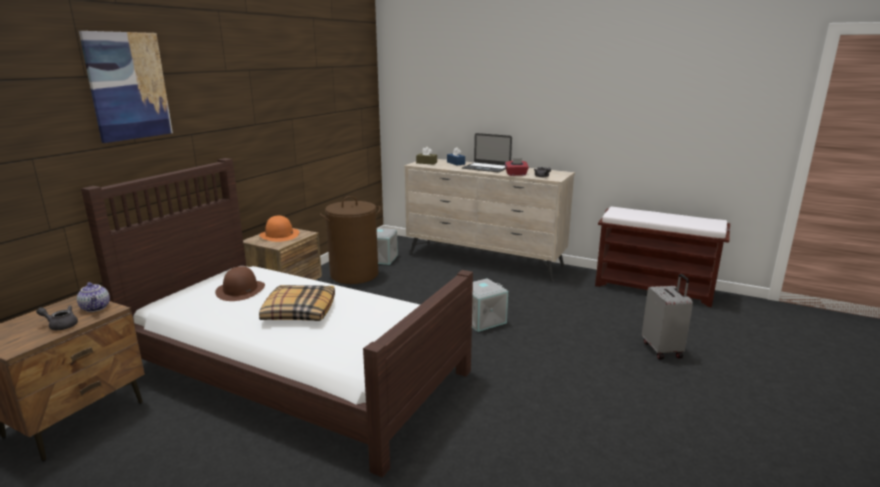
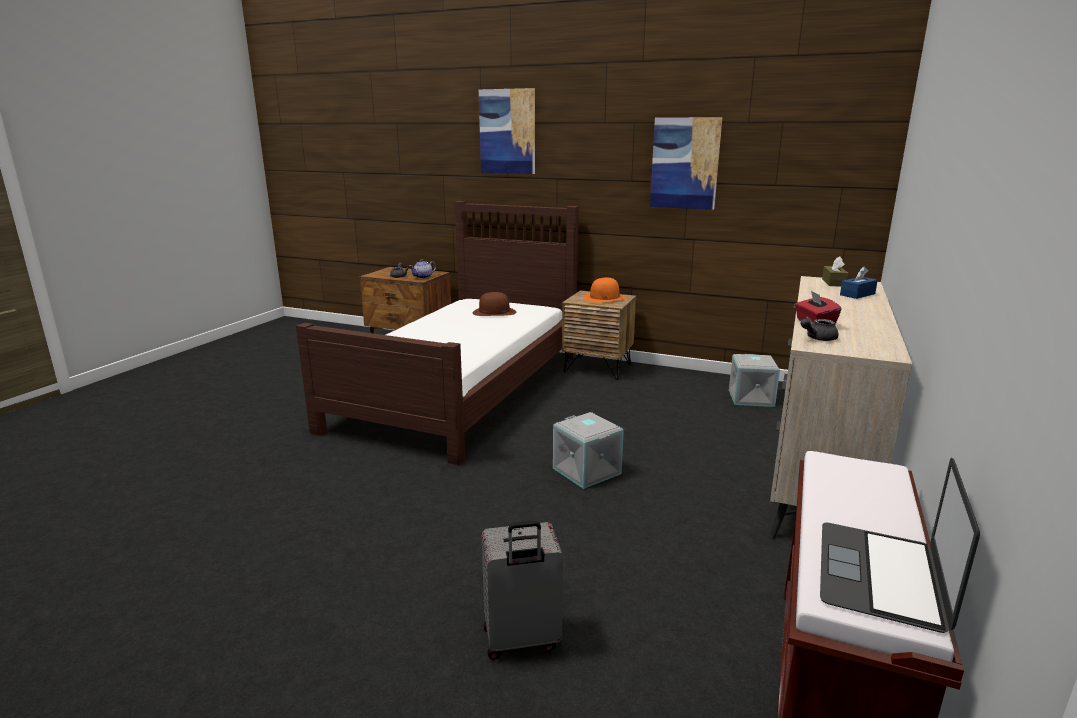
camera: 85 degrees right, 0 degrees up
(289, 103) = (685, 163): none -> picture
(299, 311) = (450, 331): pillow -> none
(354, 274) = (685, 389): brown laundry basket -> none
(486, 167) = (847, 309): laptop -> laptop (881, 574)

